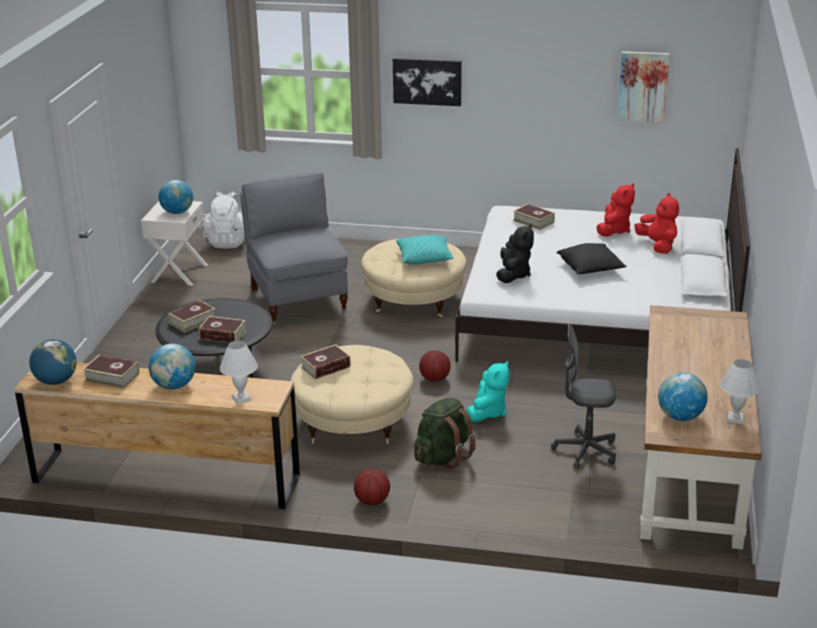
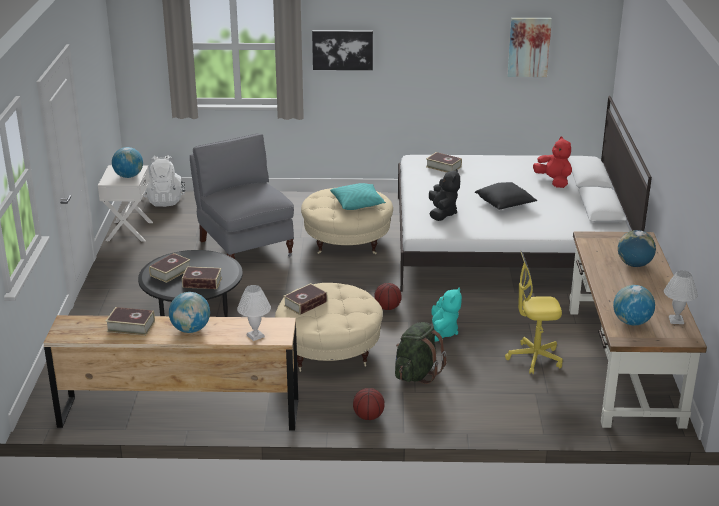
camera: 10 degrees left, 0 degrees up
(56, 381) = (80, 334): globe -> globe (634, 264)
(585, 451) = (534, 358): grey office chair -> yellow office chair
(614, 230) = (513, 170): red plush toy -> none

